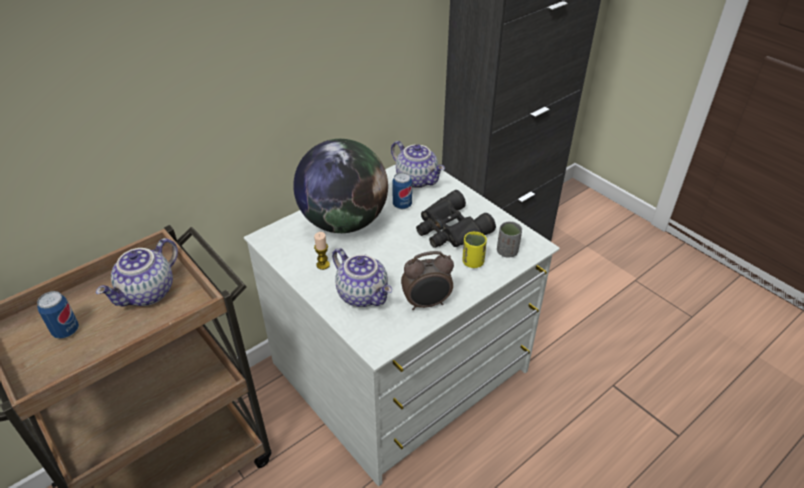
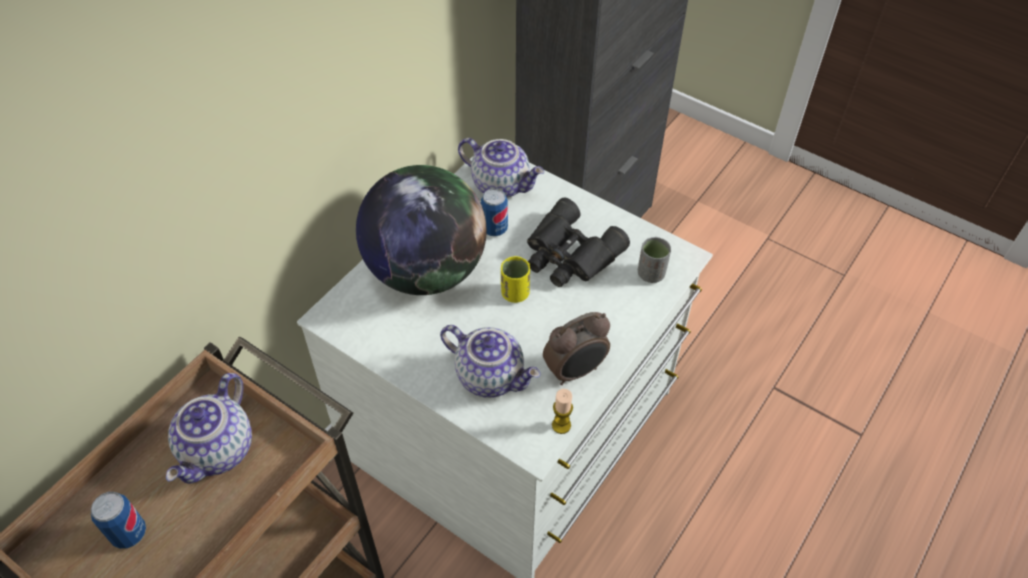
camera: 15 degrees left, 10 degrees up
(323, 265) = (422, 343): candle -> candle (561, 425)
(473, 262) = (613, 298): yellow cup -> yellow cup (515, 293)

